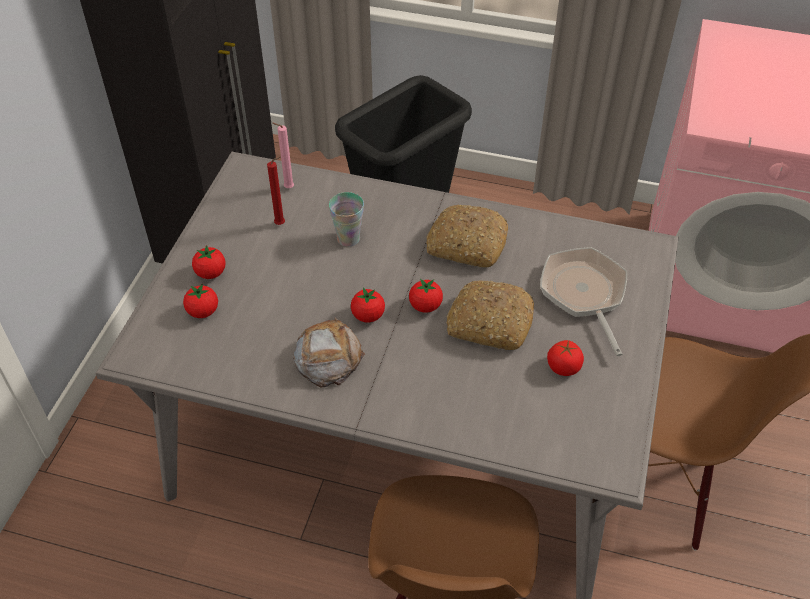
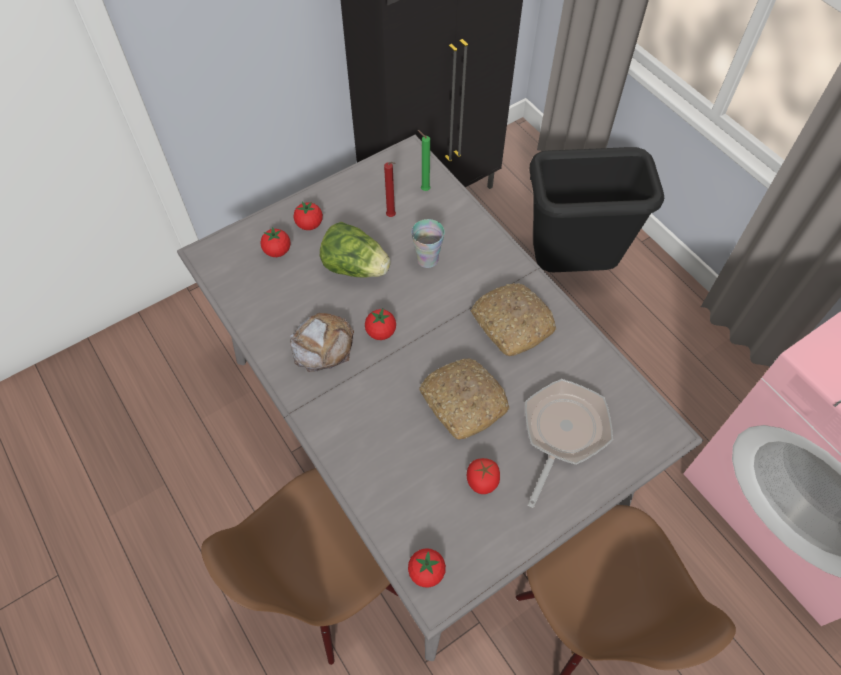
camera: 40 degrees right, 10 degrees up
(287, 188) = (424, 189): pink candle -> green candle
(291, 281) = (355, 267): none -> lettuce
(425, 306) = (429, 353): tomato -> tomato (426, 572)

